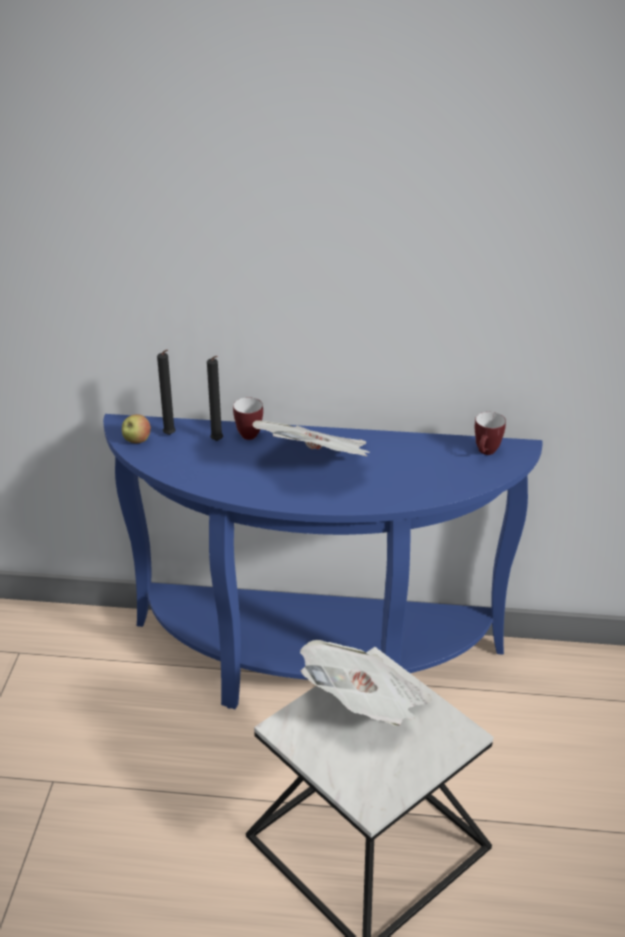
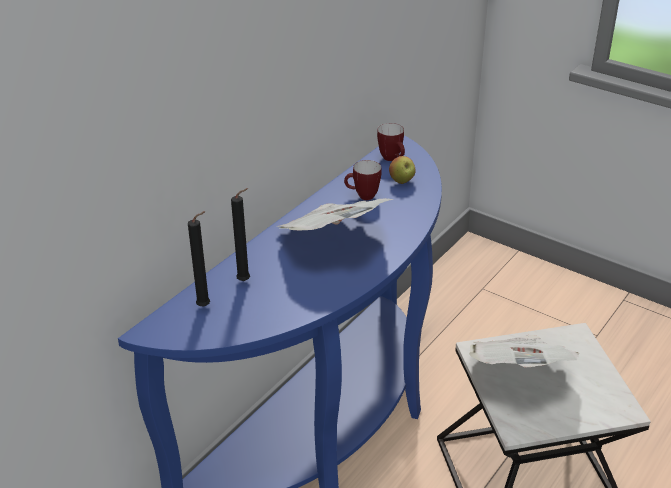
camera: 60 degrees left, 0 degrees up
(137, 441) = (192, 330): apple -> apple (402, 181)
(247, 433) = (249, 260): mug -> mug (362, 196)

